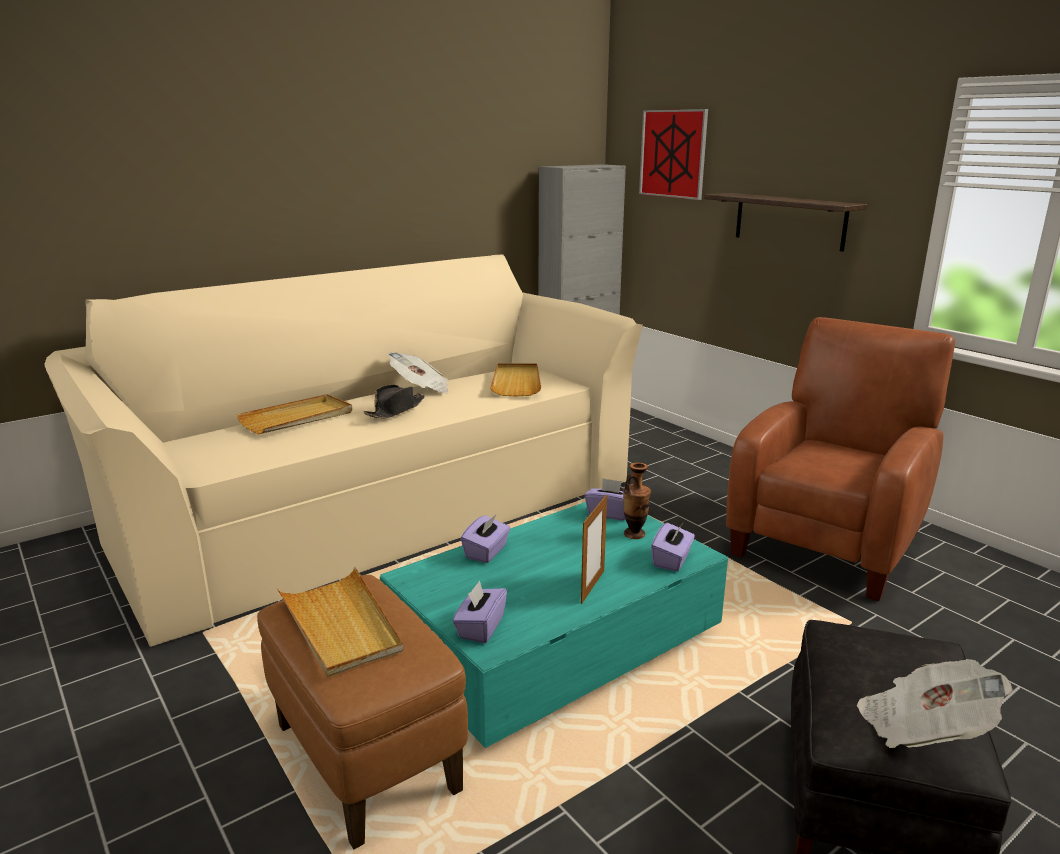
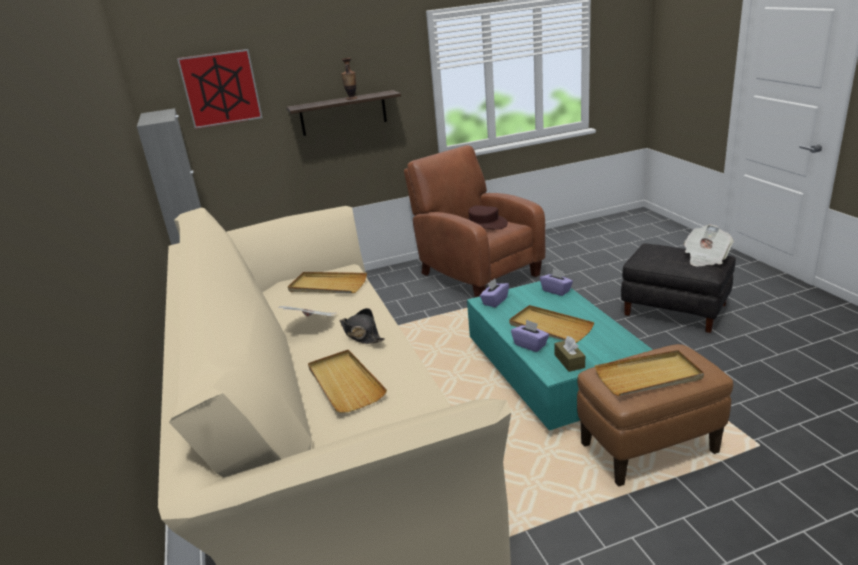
camera: 70 degrees left, 5 degrees up
(445, 586) = (569, 361): none -> brown tissue box
(480, 627) = (617, 351): purple tissue box -> none
(544, 563) = (550, 327): none -> beige tray
(592, 586) = (579, 315): picture frame -> none
(634, 534) = (524, 297): vase -> vase (352, 98)
(832, 457) = (484, 224): none -> brown hat

